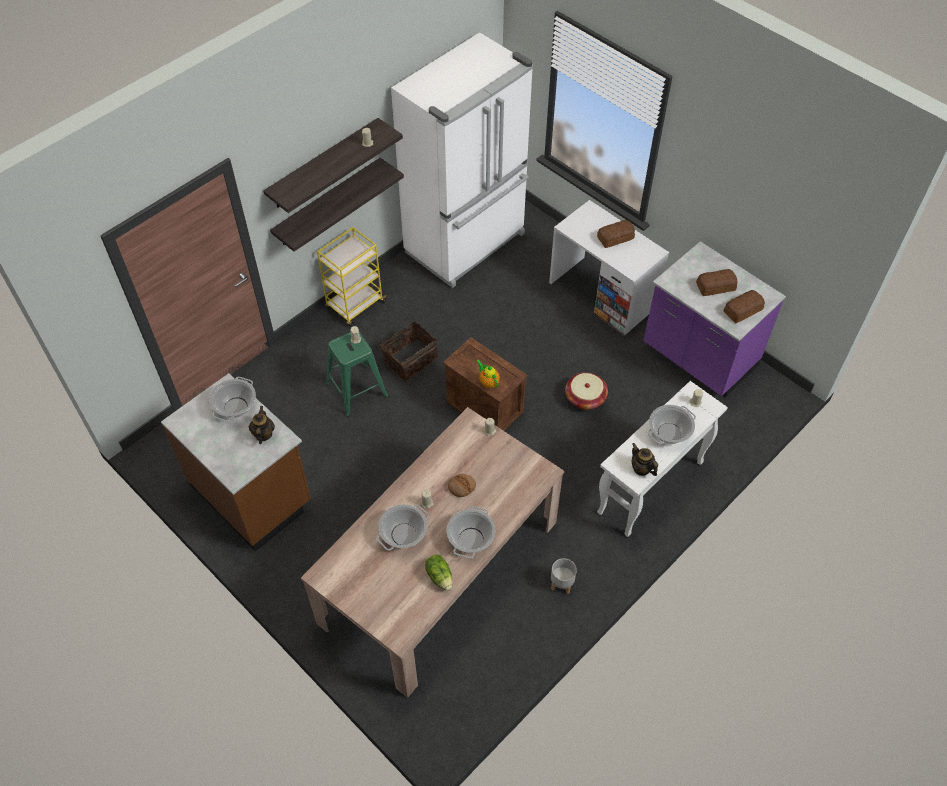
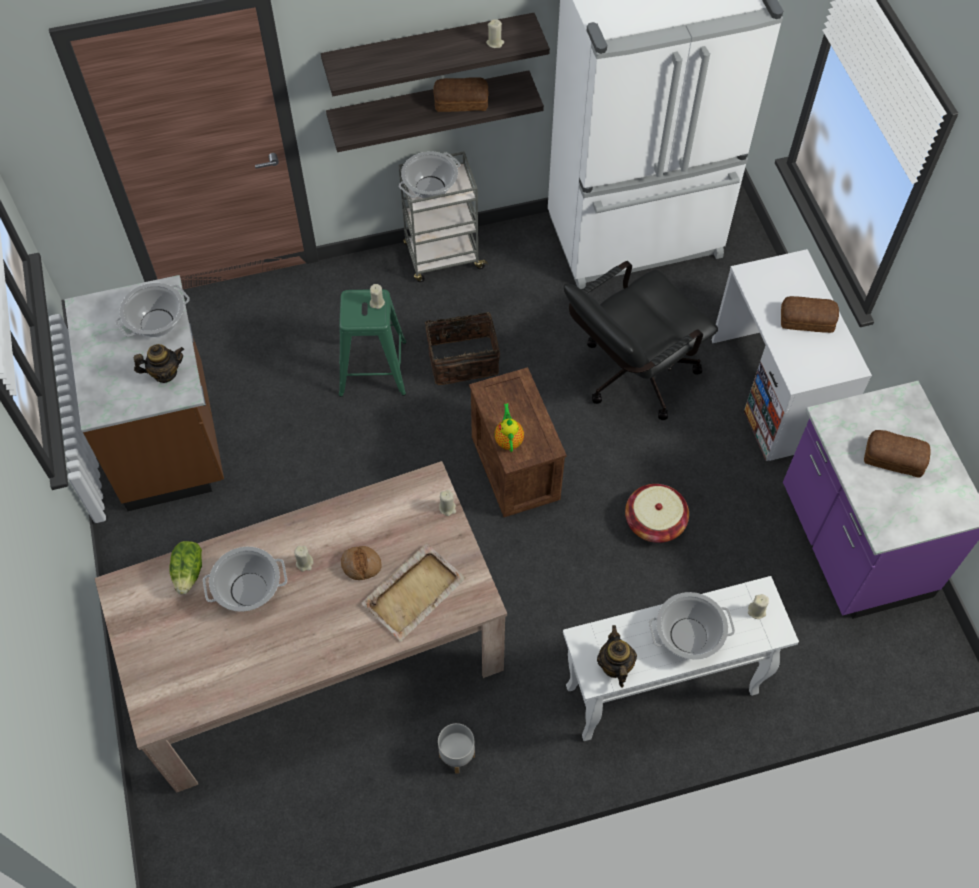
camera: 30 degrees right, 5 degrees up
(263, 434) = (165, 373): teapot -> teapot turned 45 degrees clockwise
(355, 305) = (442, 257): yellow cart -> grey cart
(440, 576) = (254, 669): lettuce -> lettuce (189, 572)
(471, 539) = (325, 640): cooking pot -> cooking pot (430, 187)
(504, 486) = (415, 592): none -> beige tray
(516, 324) = (630, 377): none -> black office chair
(742, 310) = (910, 511): bread -> bread (460, 101)

